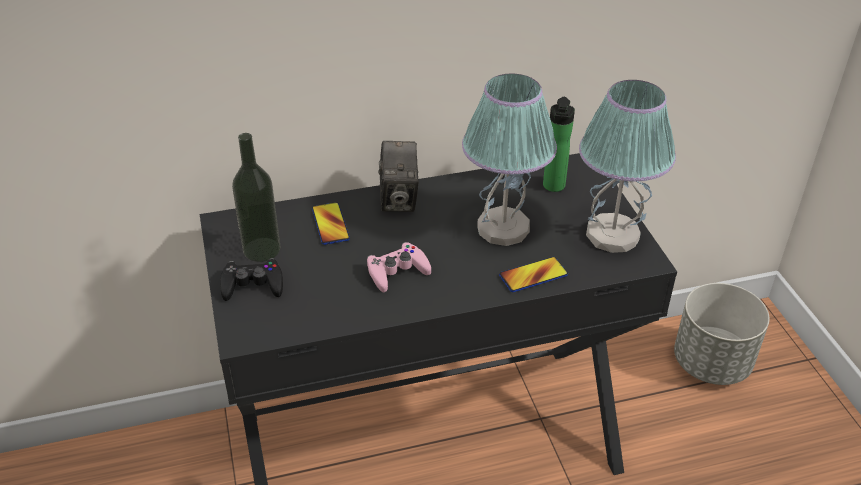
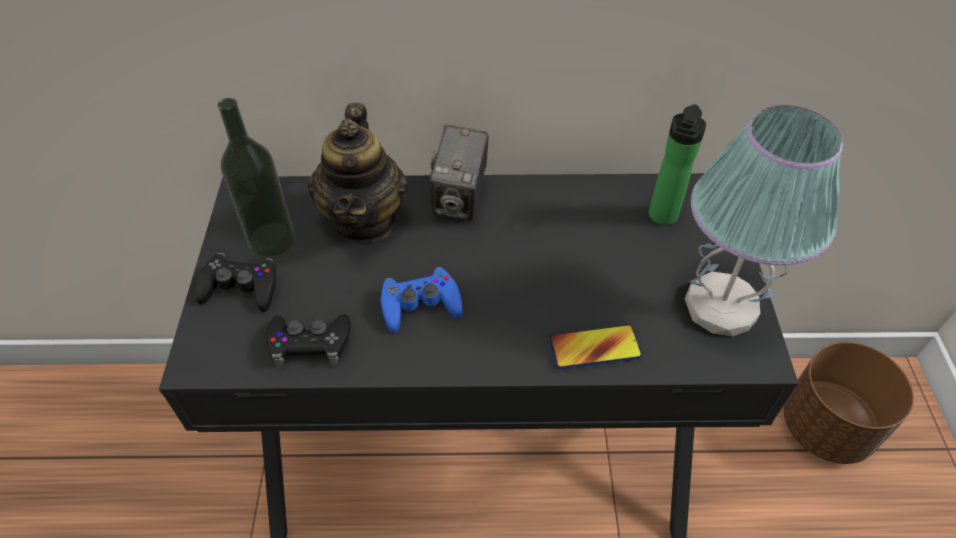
camera: 15 degrees right, 10 degrees up
(324, 310) = (310, 343): none -> black game controller
(330, 224) = (365, 219): phone -> teapot
(397, 271) = (420, 305): pink game controller -> blue game controller
(503, 228) = (577, 266): table lamp -> none
(711, 362) = (826, 426): grey planter -> brown planter

